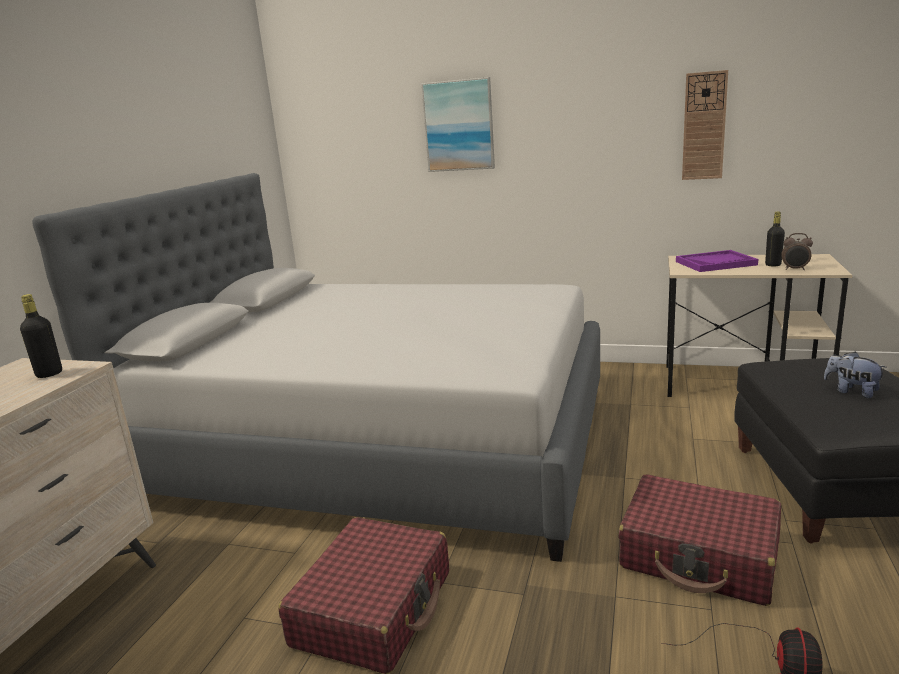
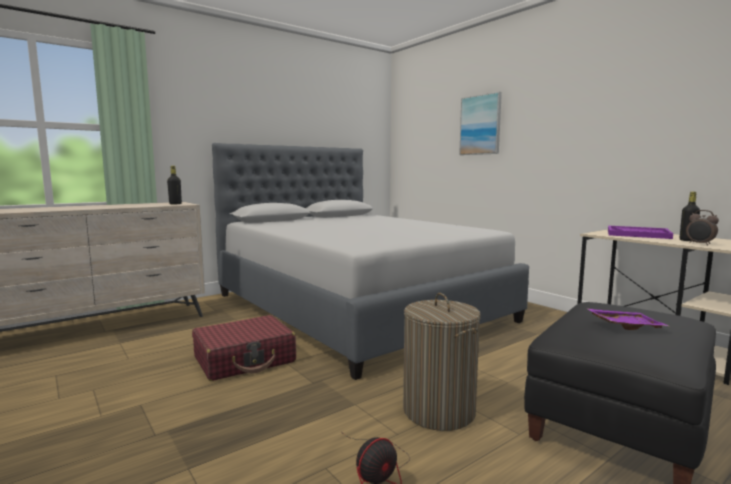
camera: 35 degrees right, 10 degrees down
(699, 555) = (439, 411): red suitcase -> laundry basket
(704, 126) = (652, 122): wall clock -> none
(851, 391) = (624, 326): plush toy -> purple tray

